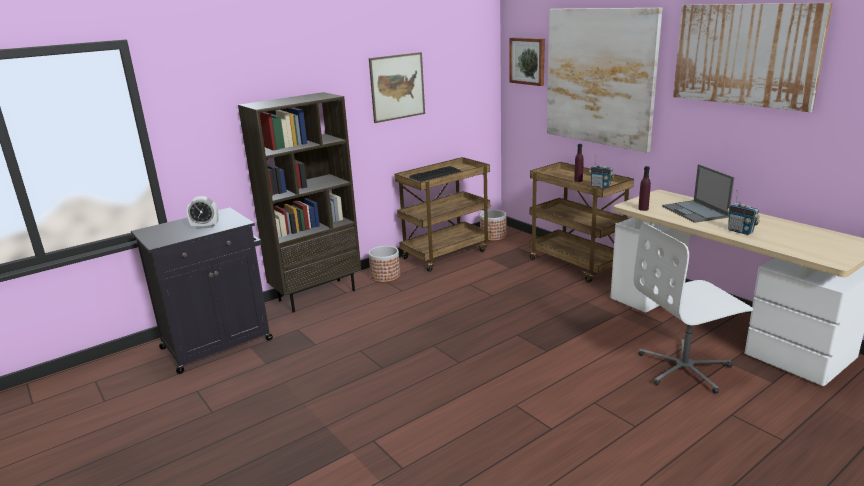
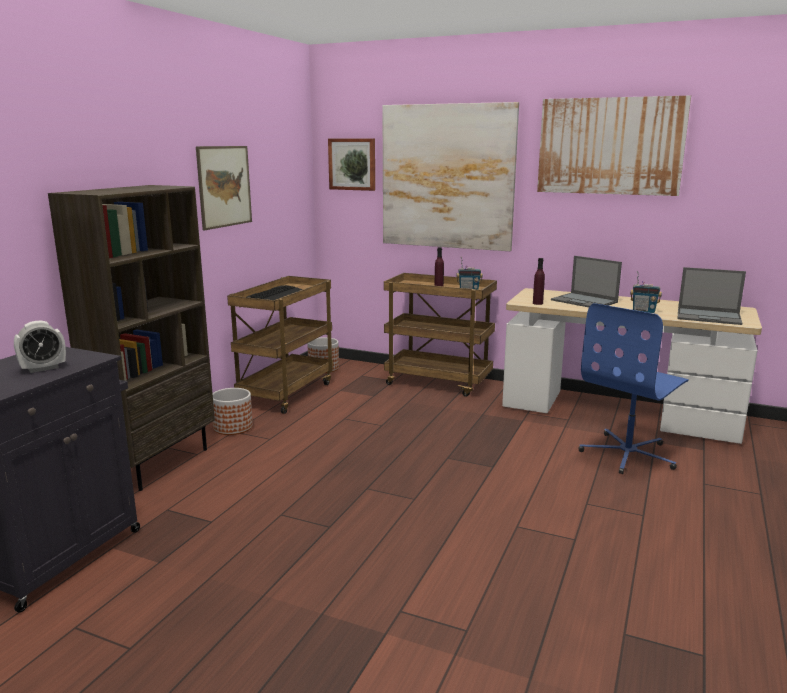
camera: 30 degrees left, 5 degrees down
(685, 368) = (628, 454): white office chair -> blue office chair
(806, 248) = (709, 317): none -> laptop

